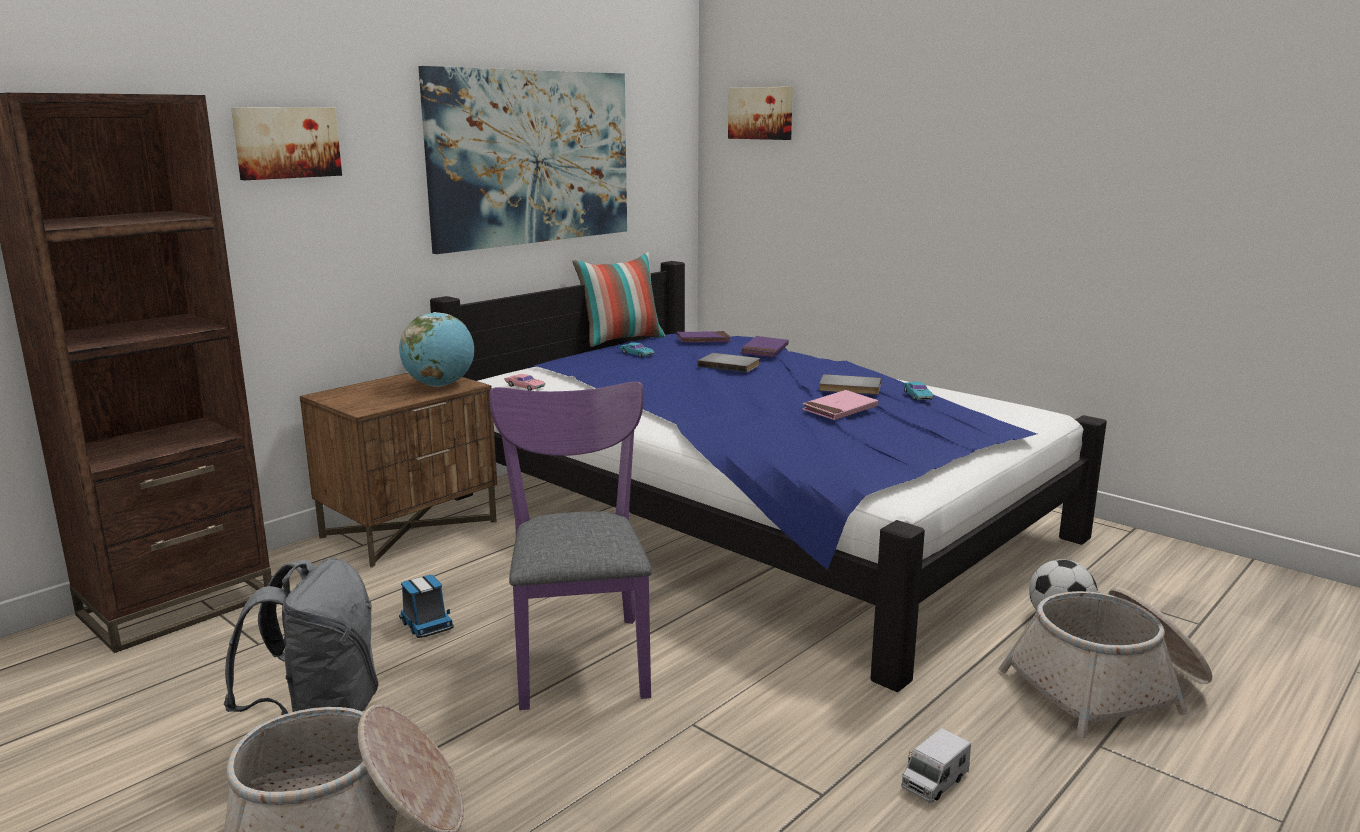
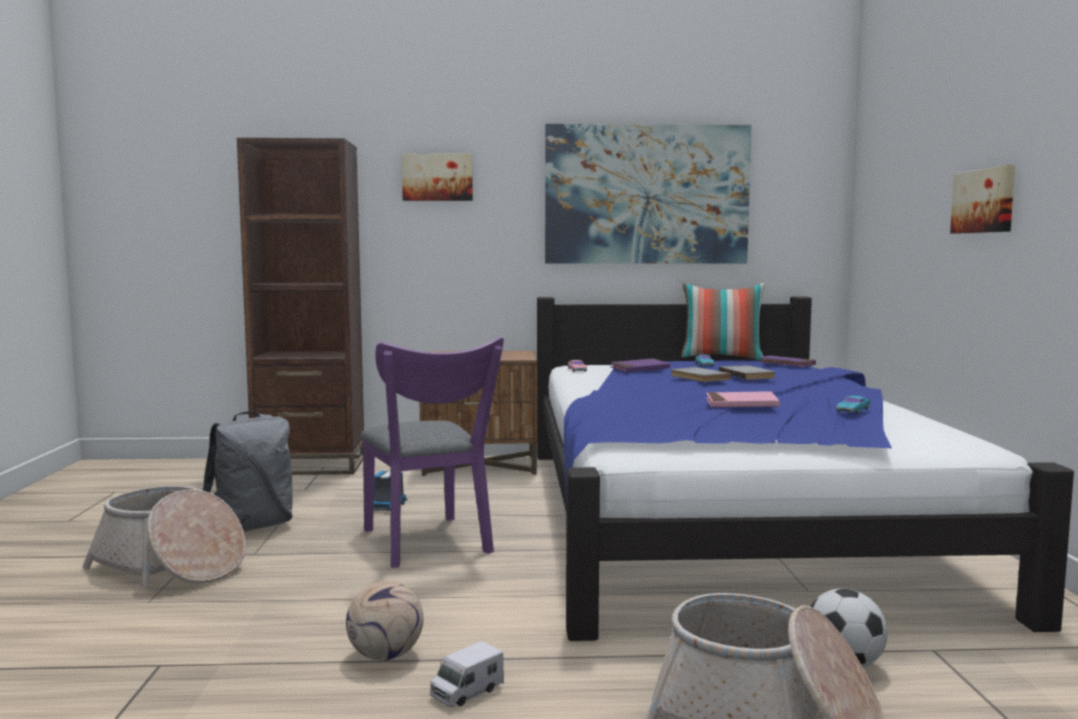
camera: 45 degrees right, 10 degrees down
(440, 385) = (508, 356): globe -> none
(579, 652) = (429, 544): purple chair -> purple chair turned 120 degrees clockwise
(761, 113) = (884, 151): picture -> picture (985, 201)
(764, 350) = (813, 372): purple book -> purple book (640, 369)
(811, 791) = (384, 656): none -> football
(849, 388) = (801, 397): grey book -> grey book (698, 377)
(934, 782) = (466, 692): toy truck -> toy truck turned 45 degrees counterclockwise

